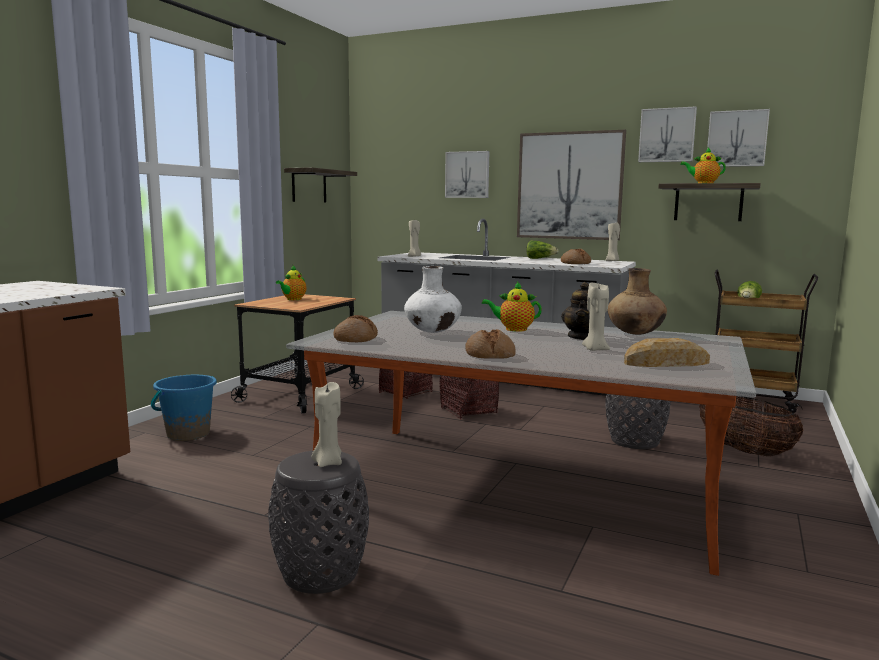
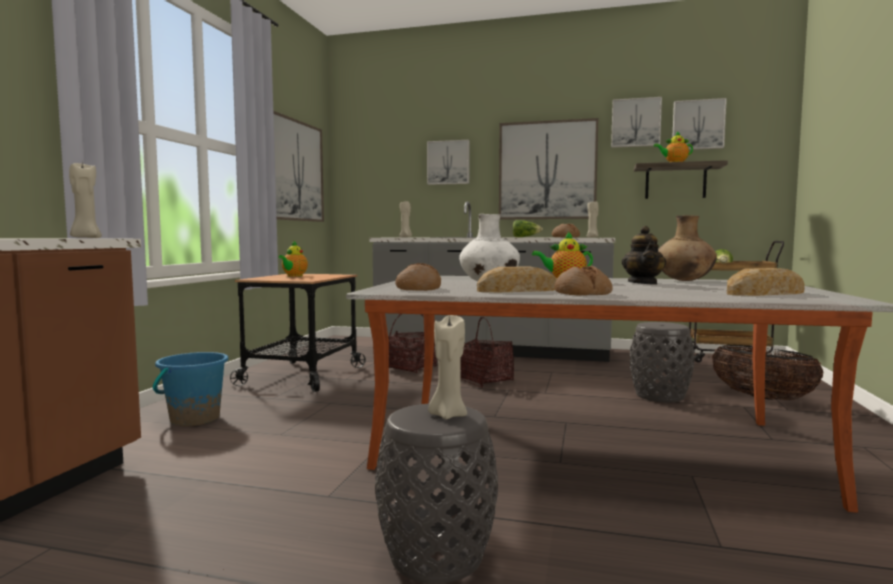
camera: 10 degrees left, 5 degrees down
(309, 186) = (295, 171): shelf -> picture
(440, 346) = (518, 290): none -> bread
(594, 349) = (675, 288): beige candle -> beige candle (85, 238)

